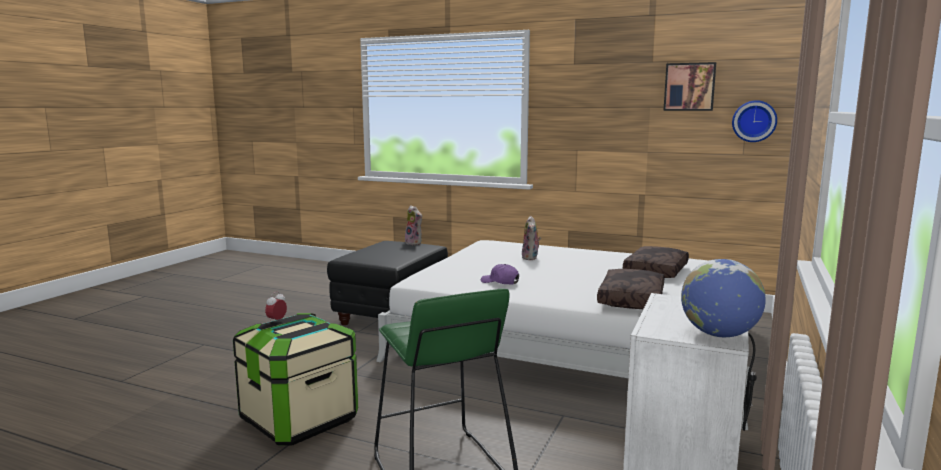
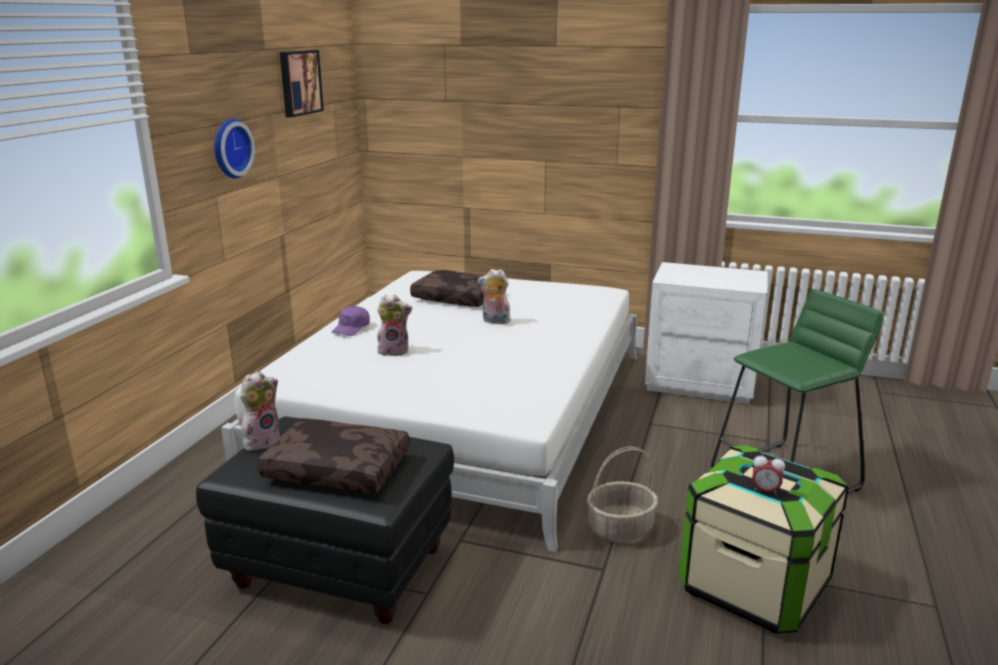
camera: 95 degrees left, 10 degrees up
(392, 383) = (620, 528): none -> basket
(500, 282) = (516, 368): purple cap -> purple cap (352, 328)
(597, 278) = (495, 321): none -> plush toy
(632, 299) = (572, 312): brown pillow -> brown pillow (339, 468)
(719, 335) = (743, 274): globe -> none
(754, 121) = (341, 118): wall clock -> wall clock (229, 148)

